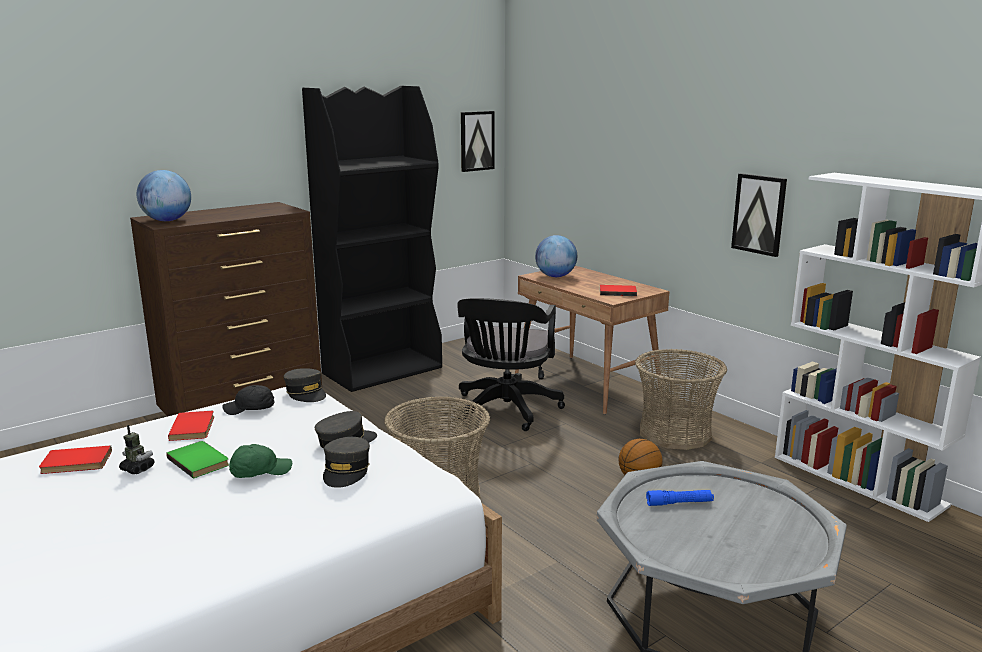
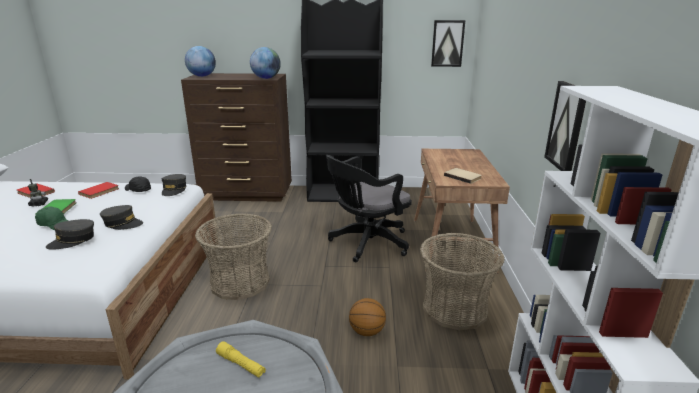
camera: 40 degrees right, 5 degrees up
(555, 276) = (445, 154): globe -> globe (266, 78)
(617, 292) = (463, 177): red book -> beige book
(679, 503) = (241, 364): blue flashlight -> yellow flashlight

